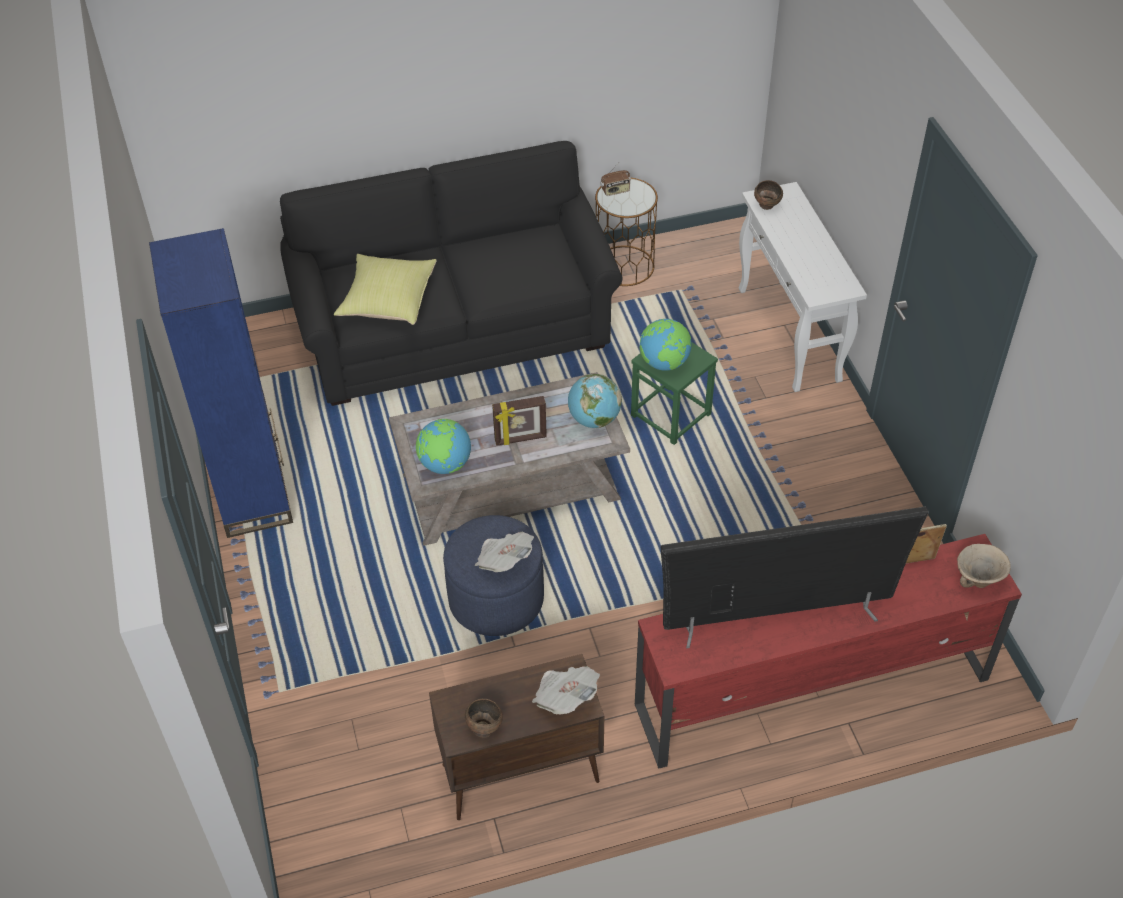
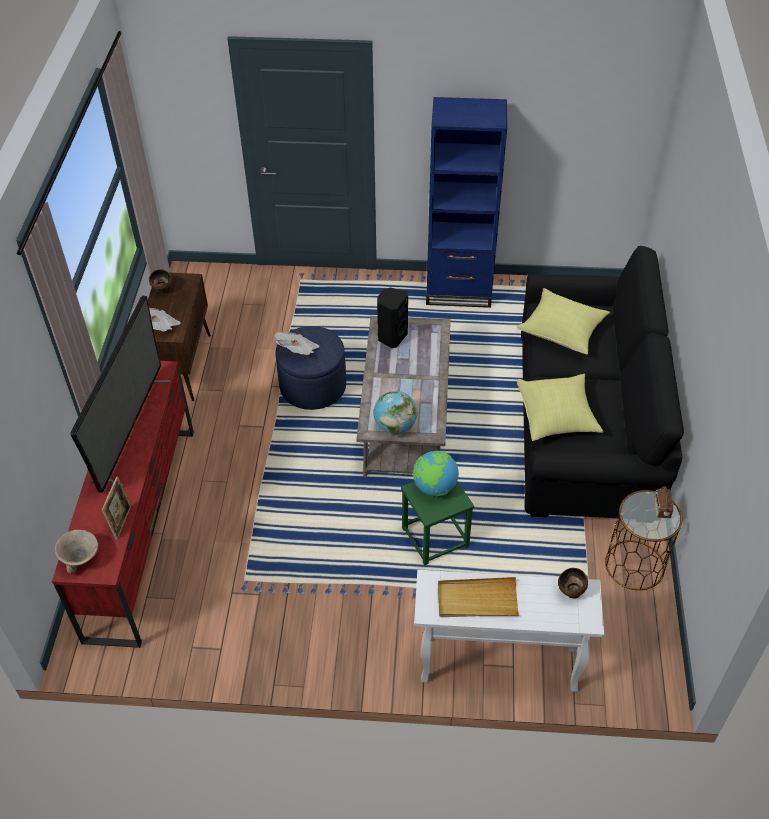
camera: 110 degrees right, 0 degrees up
(445, 465) = (391, 337): globe -> black speaker
(520, 439) = (396, 381): picture frame -> none
(527, 281) = (557, 417): none -> yellow pillow
(815, 260) = (477, 600): none -> beige tray

